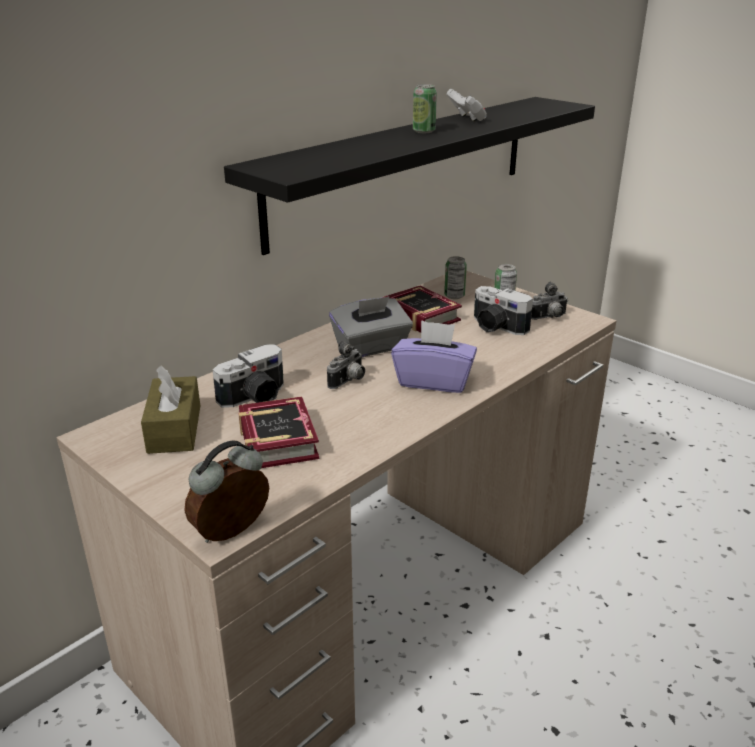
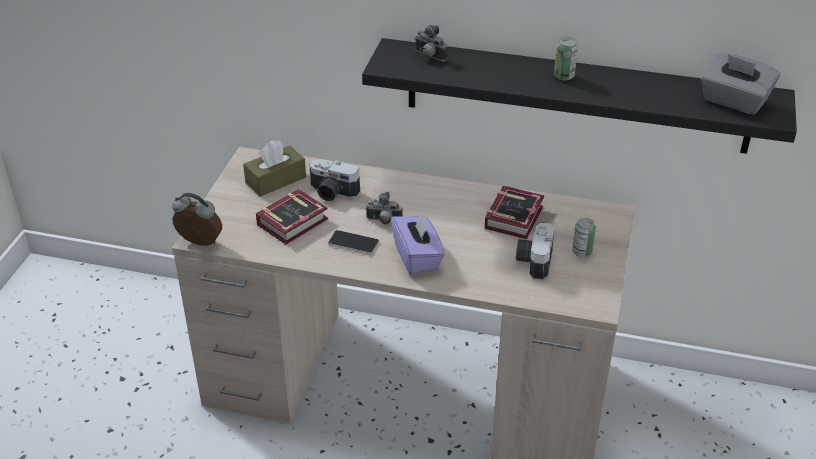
camera: 60 degrees right, 10 degrees up
(368, 411) = (353, 243): none -> phone
(371, 347) = (440, 213): grey tissue box -> grey tissue box (734, 101)
(454, 296) = (570, 221): can -> none
(467, 119) = (634, 82): white game controller -> none
(549, 318) = (580, 284): camera -> camera (428, 57)

